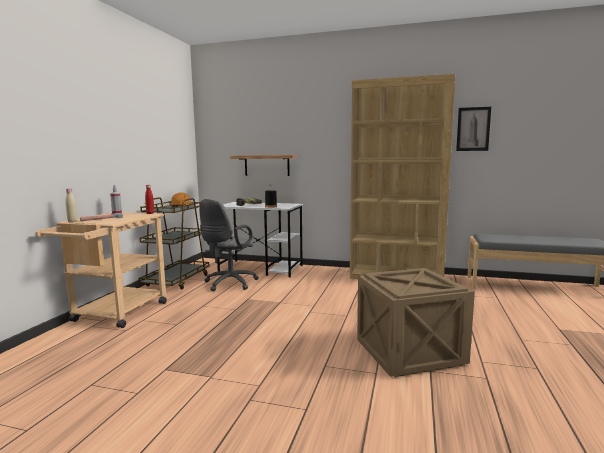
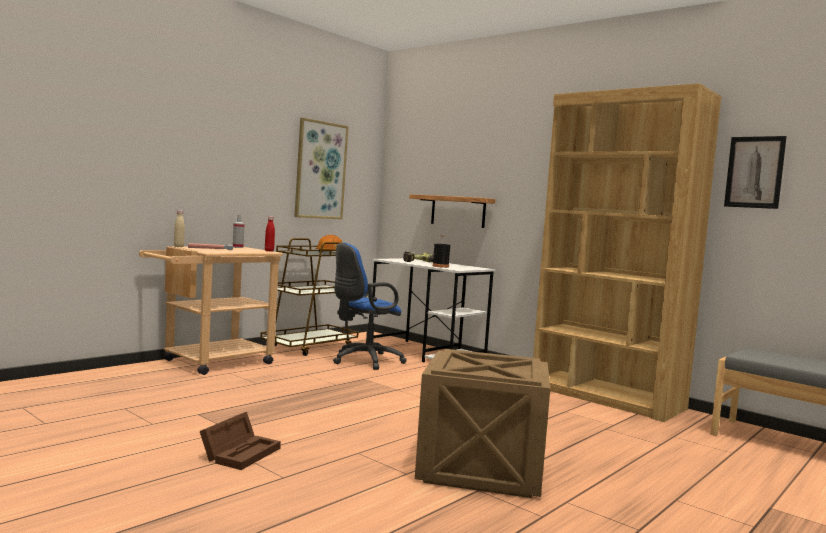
camera: 25 degrees right, 5 degrees down
(159, 142) = (320, 170): none -> picture
(228, 284) = (363, 361): grey office chair -> blue office chair
(246, 397) = (241, 452): none -> brown storage box

